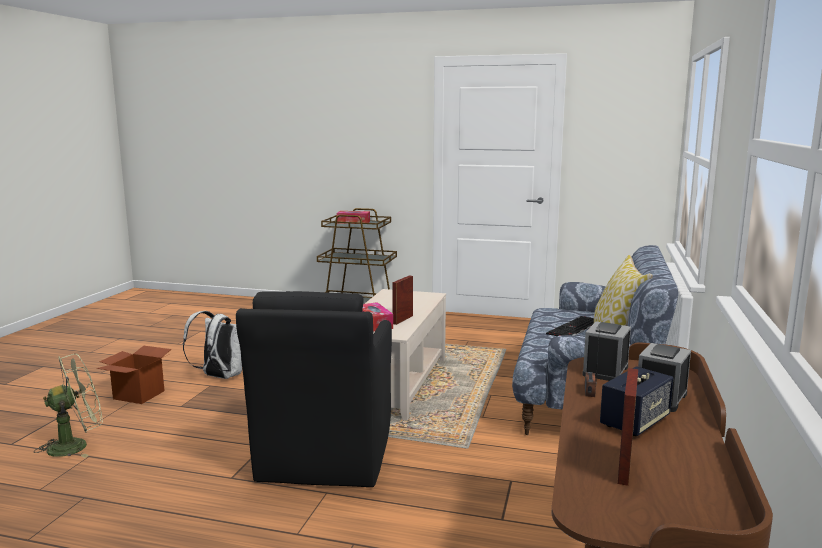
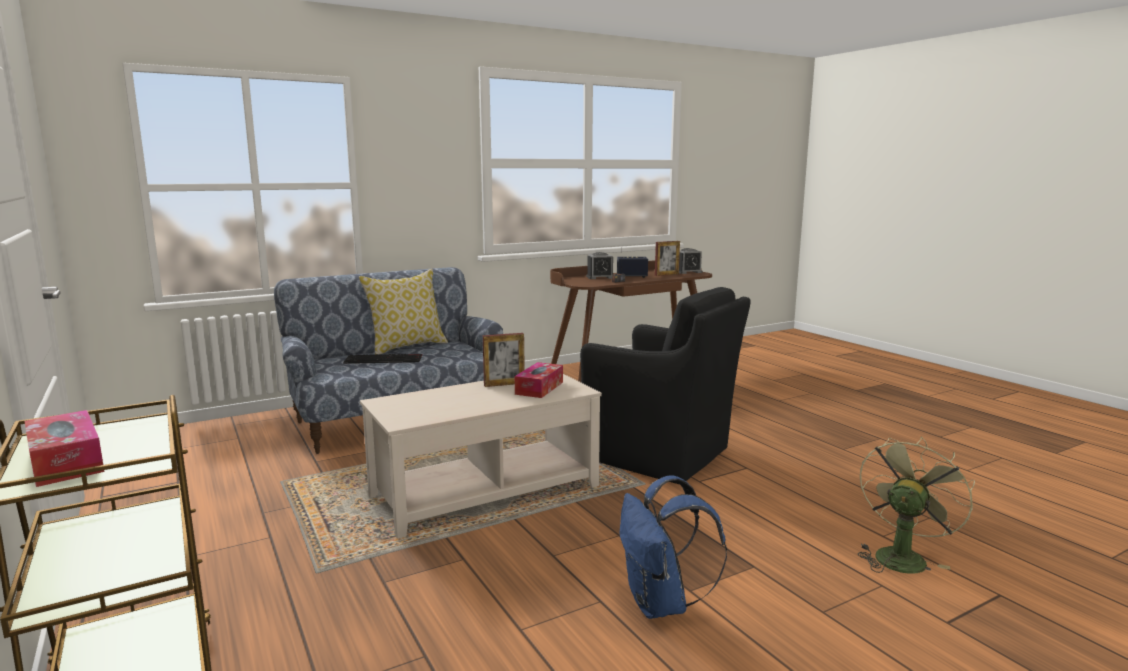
camera: 135 degrees left, 0 degrees up
(76, 445) = (901, 556): green fan -> green fan turned 120 degrees clockwise
(139, 395) = (810, 619): cardboard box -> none
(220, 376) = (661, 604): white backpack -> blue backpack
(324, 458) = (660, 455): black armchair -> black armchair turned 75 degrees clockwise
(605, 370) = (588, 283): alarm clock -> alarm clock (688, 272)

